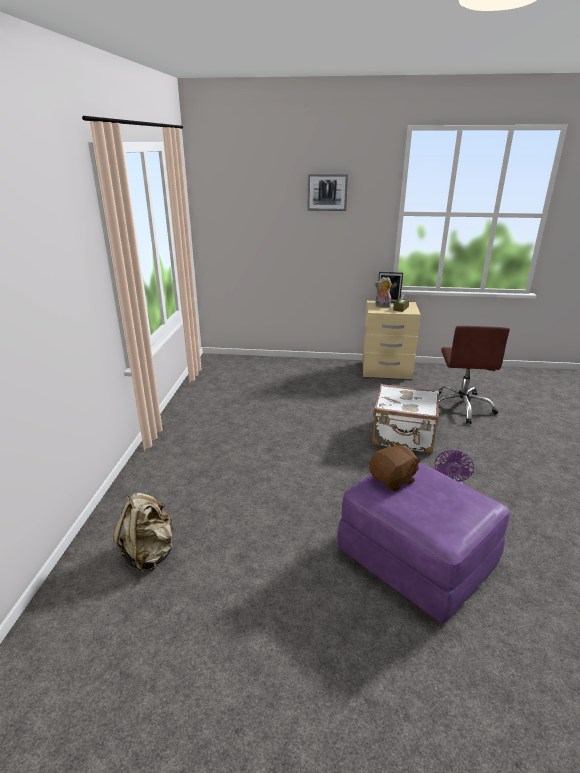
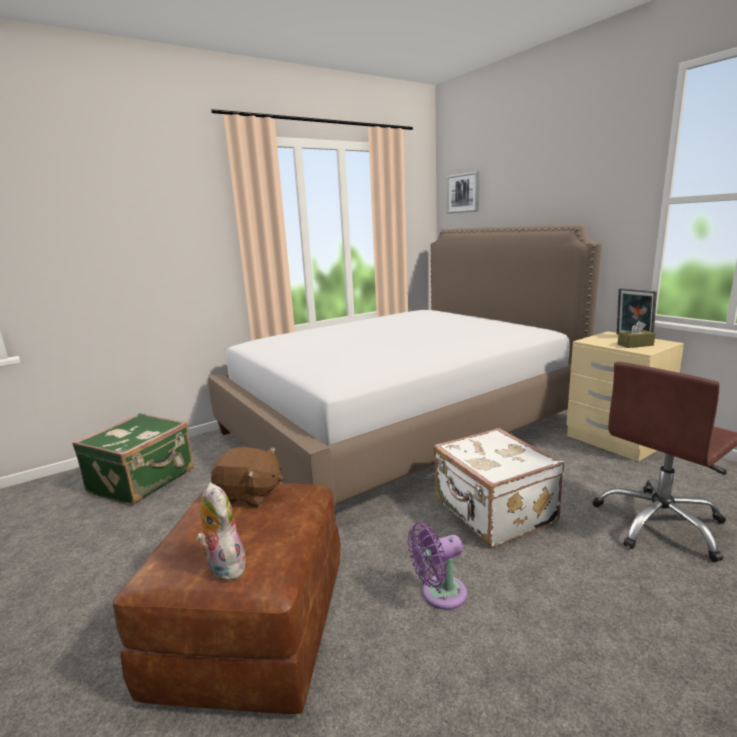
camera: 50 degrees right, 10 degrees down
(149, 554) = (143, 481): beige backpack -> green suitcase
(263, 409) = (400, 425): none -> bed
(327, 192) = (564, 181): picture -> picture (463, 193)
(382, 306) = (611, 339): plush toy -> plush toy (223, 566)
(414, 559) = (252, 626): purple ottoman -> brown ottoman

